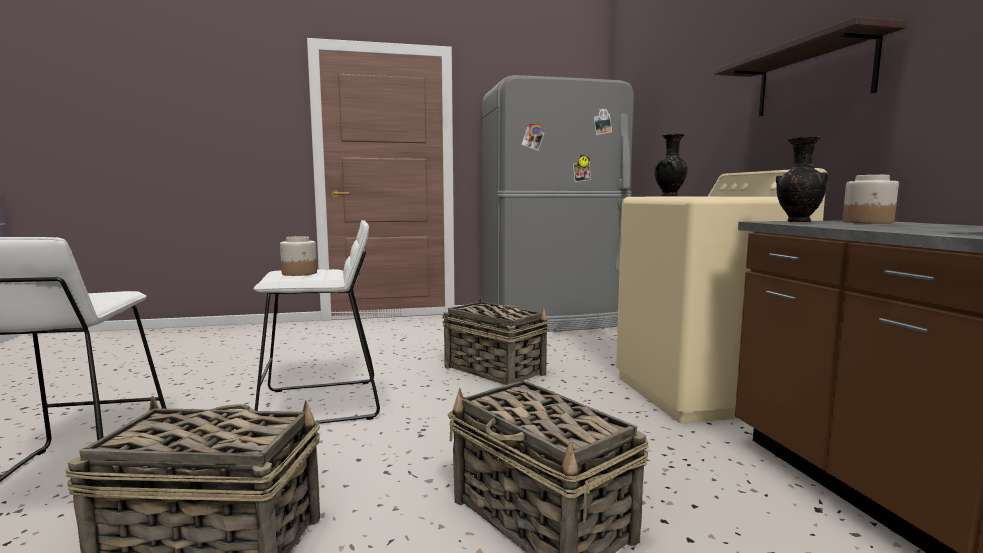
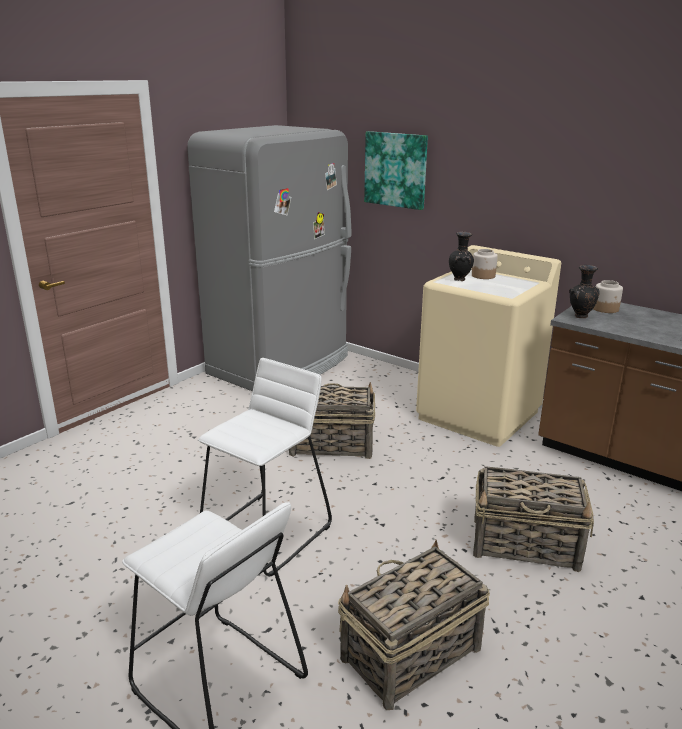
camera: 40 degrees left, 15 degrees up
(300, 273) = (250, 431): jar -> jar (483, 276)
(674, 111) = (396, 170): none -> picture
(813, 78) = (545, 190): shelf -> none

